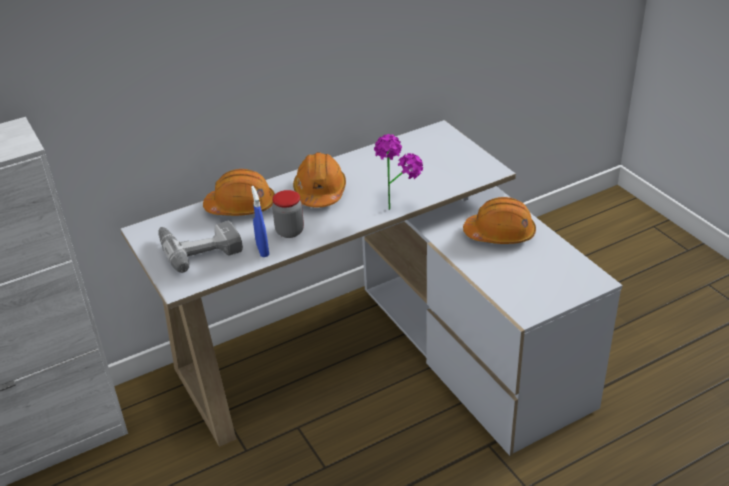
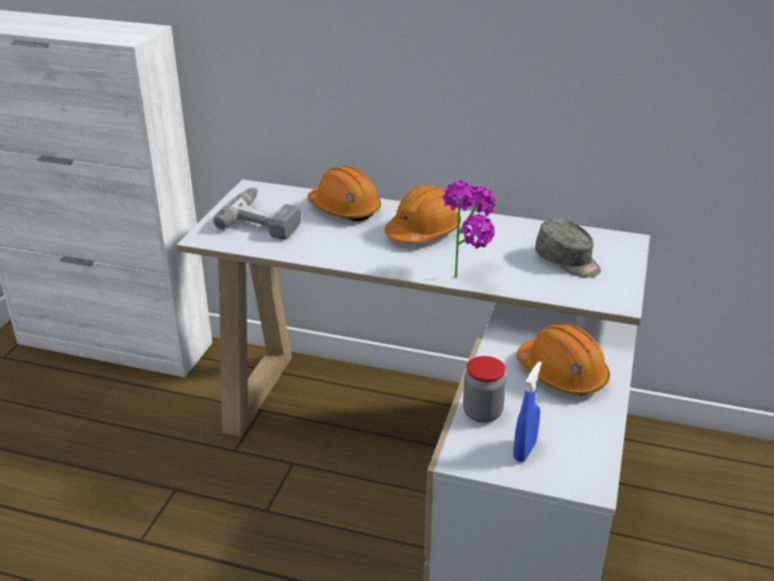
camera: 45 degrees right, 5 degrees down
(262, 250) = (301, 248): blue spray bottle -> blue spray bottle (524, 451)
(289, 231) = (345, 246): jar -> jar (482, 413)
(431, 161) = (568, 261): none -> grey cap

